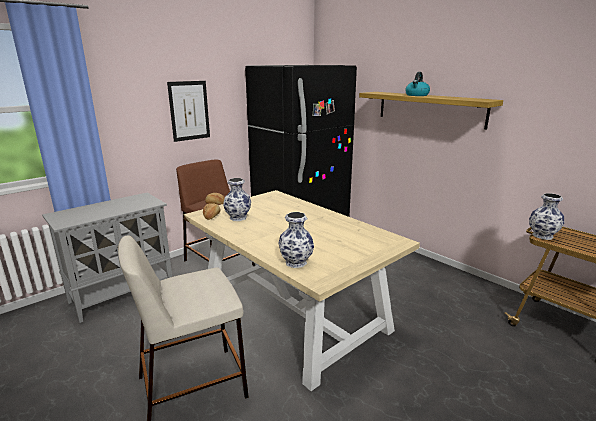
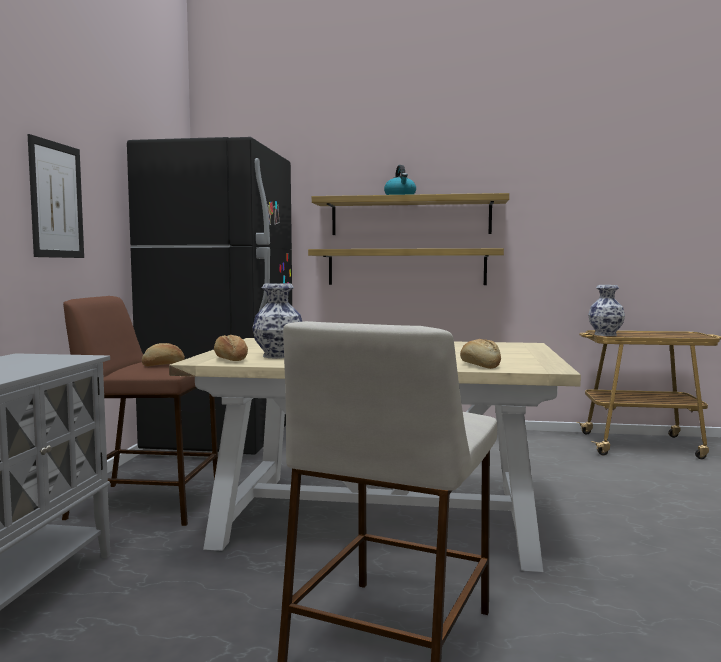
camera: 40 degrees left, 15 degrees down
(295, 262) = (480, 365): vase -> bread
(423, 145) = (406, 267): none -> shelf

